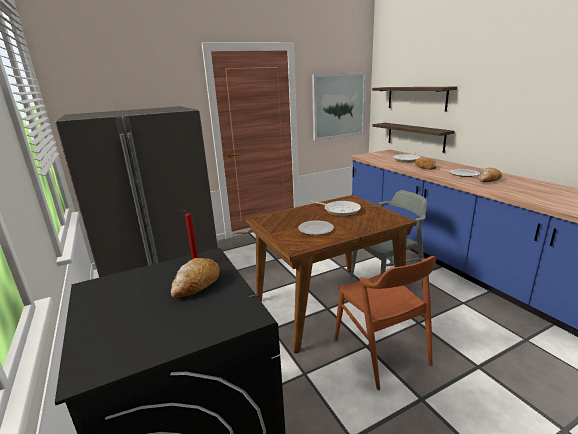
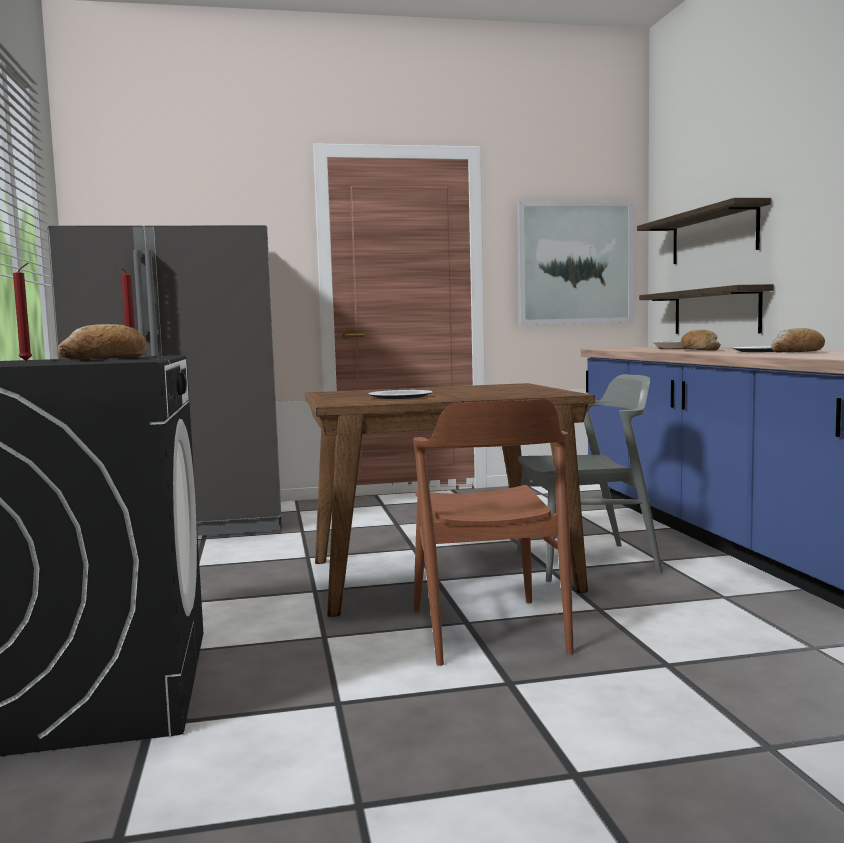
camera: 15 degrees right, 15 degrees down
(137, 292) = (27, 361): none -> red candle
(340, 210) = (474, 389): frying pan -> none

